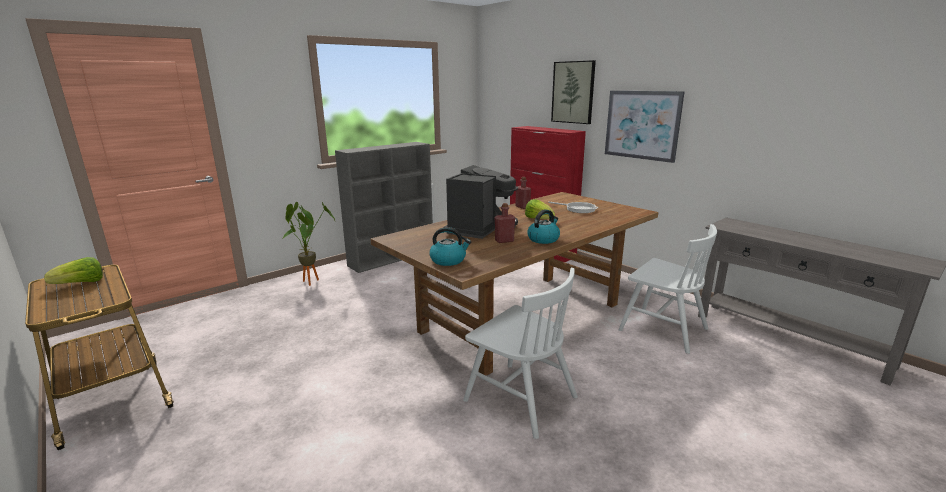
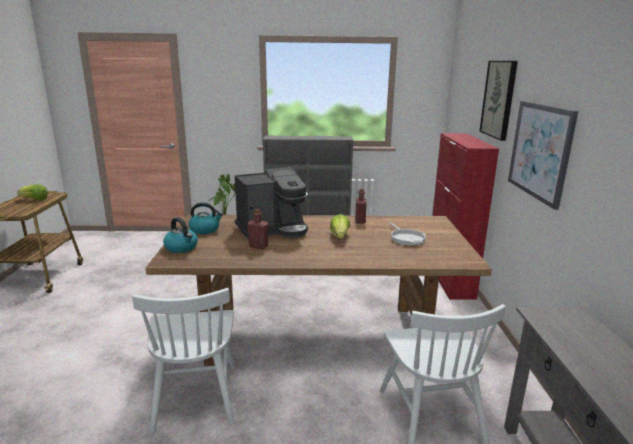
camera: 40 degrees right, 0 degrees up
(543, 239) = (290, 256): kettle -> kettle (205, 230)

